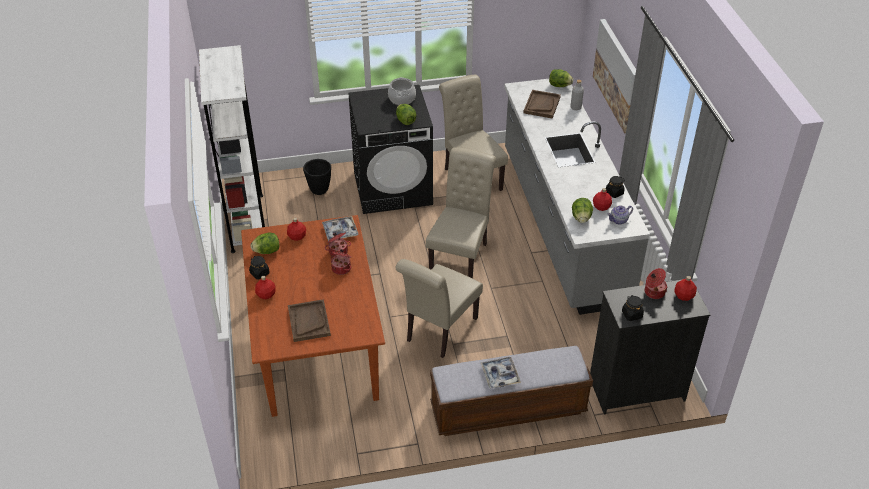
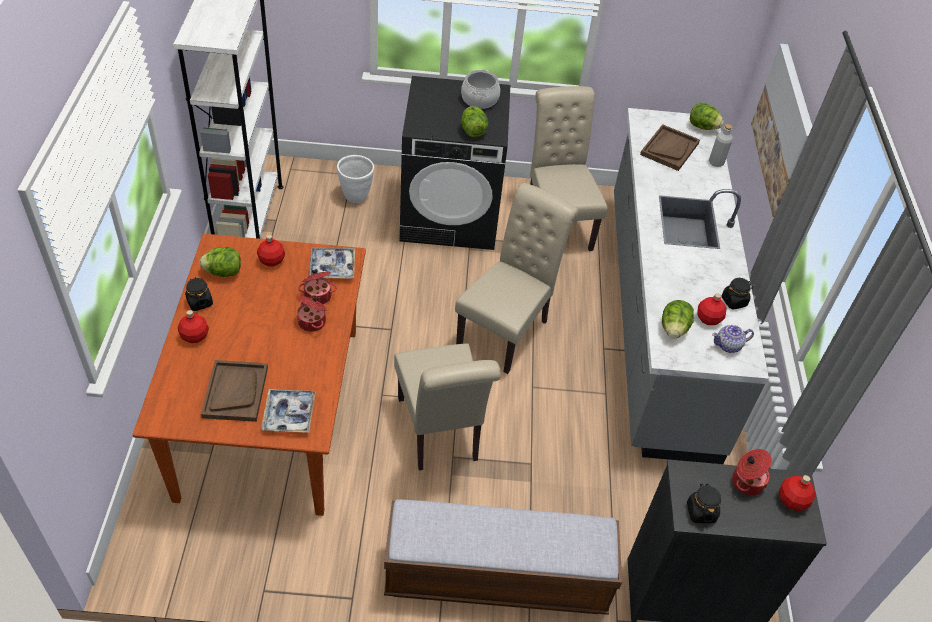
camera: 10 degrees right, 5 degrees up
(319, 190) = (356, 196): black planter -> white planter
(439, 332) = (440, 434): beige chair -> beige chair turned 60 degrees counterclockwise
(500, 375) = (486, 539): tray -> tray (289, 414)

